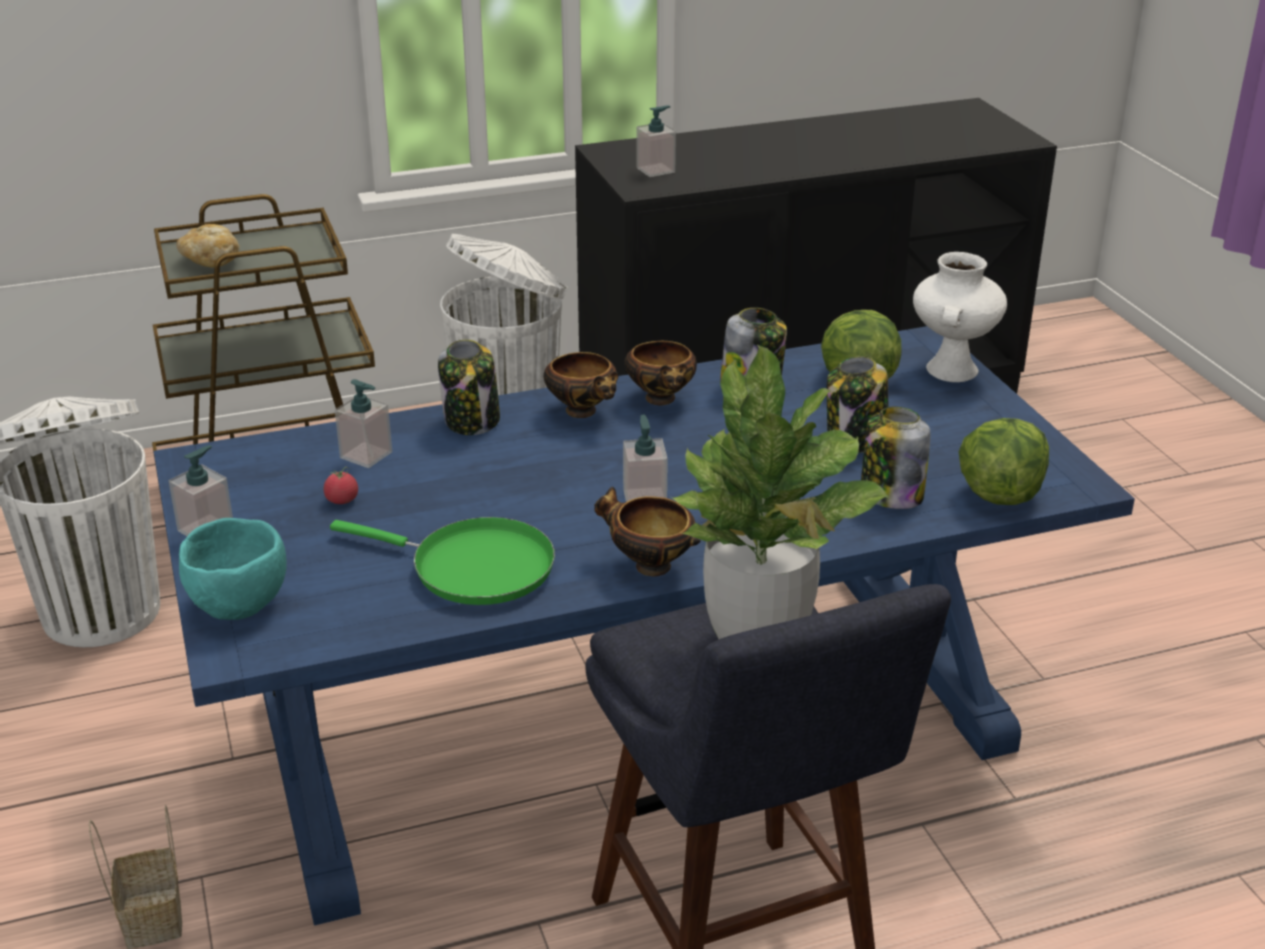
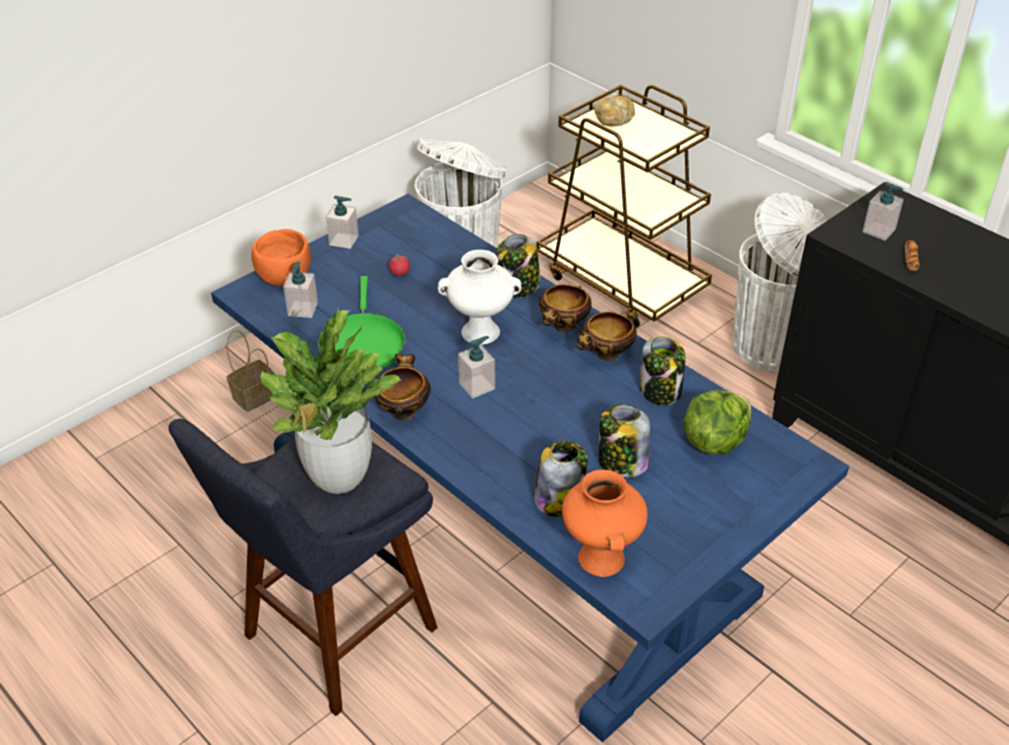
camera: 65 degrees right, 10 degrees up
(239, 602) = (286, 277): turquoise bowl -> orange bowl
(366, 455) = (452, 263): soap dispenser -> soap dispenser (303, 309)
(715, 171) = (910, 258): none -> bread
(951, 369) = (774, 489): white vase -> white vase (481, 331)
(999, 493) = (599, 557): lettuce -> orange vase

